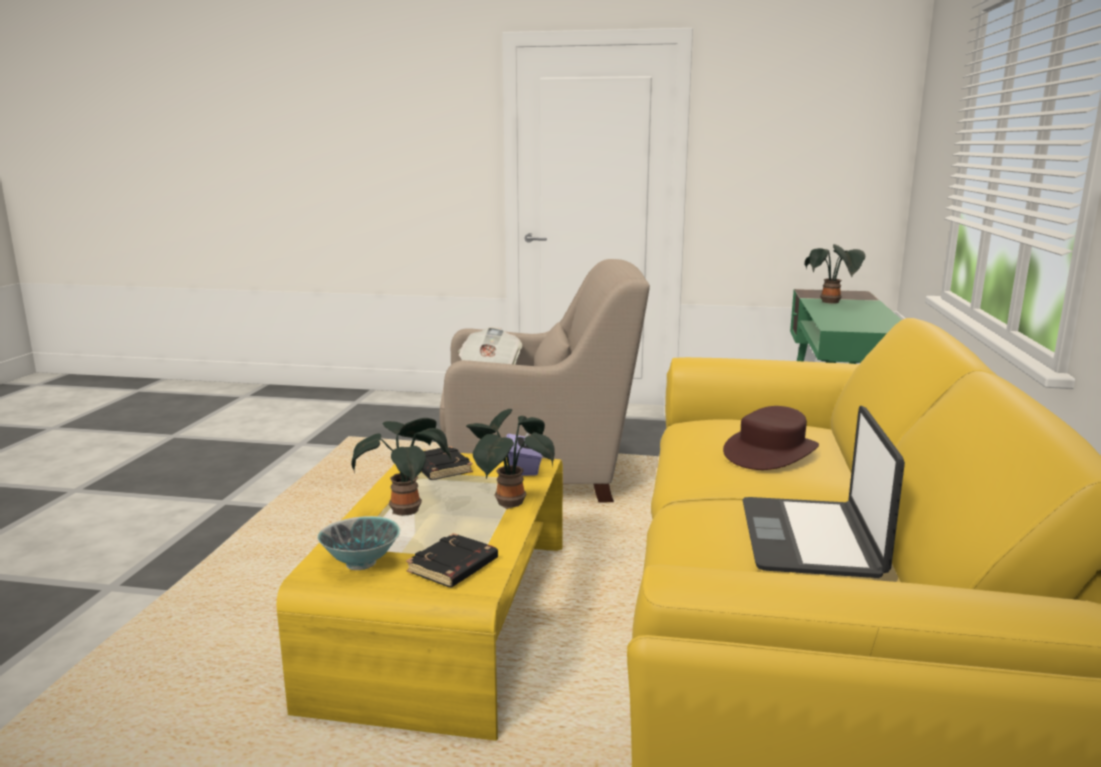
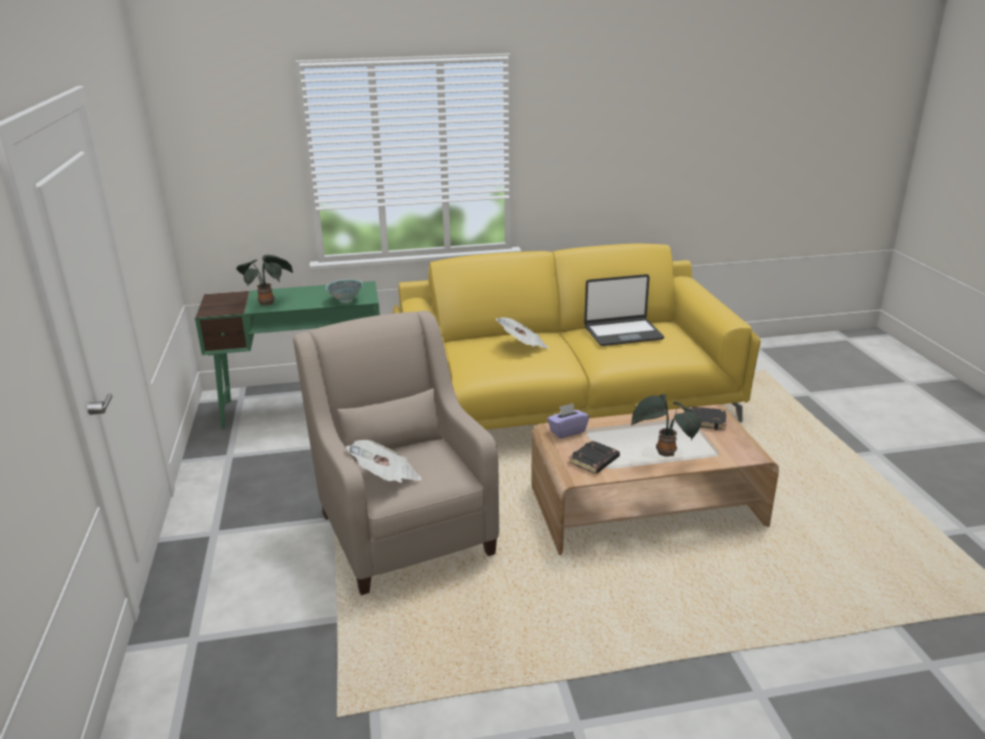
camera: 110 degrees left, 10 degrees up
(361, 564) = (732, 445): bowl -> bowl (346, 300)
(448, 619) = (645, 506): yellow coffee table -> brown coffee table
(508, 502) = (621, 424): potted plant -> none
(771, 452) = (523, 346): brown hat -> newspaper

